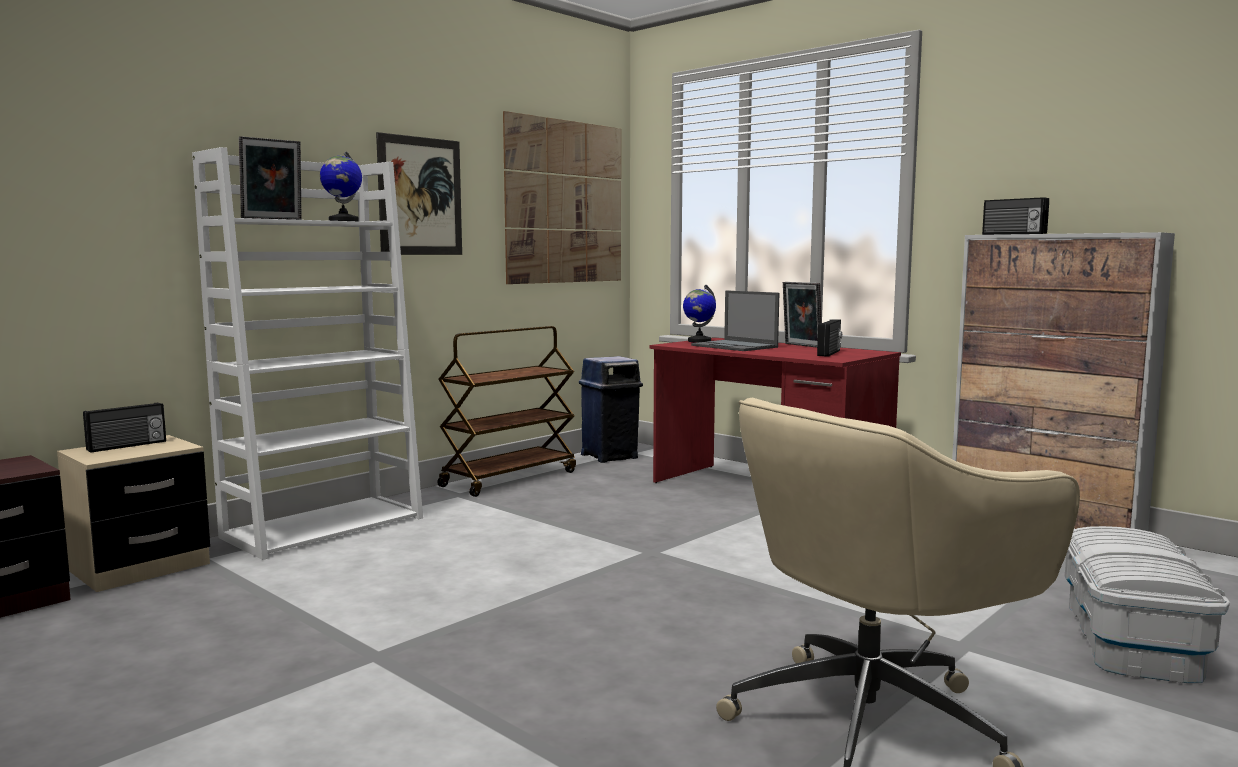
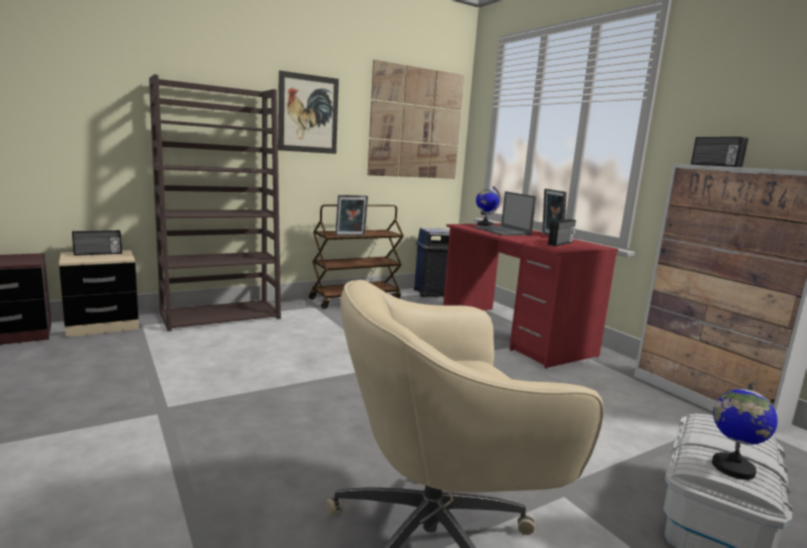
camera: 15 degrees right, 5 degrees up
(273, 219) = (193, 122): picture frame -> picture frame (350, 235)
(325, 527) = (221, 315): white bookcase -> brown bookcase
(343, 221) = (242, 126): globe -> globe (732, 468)

